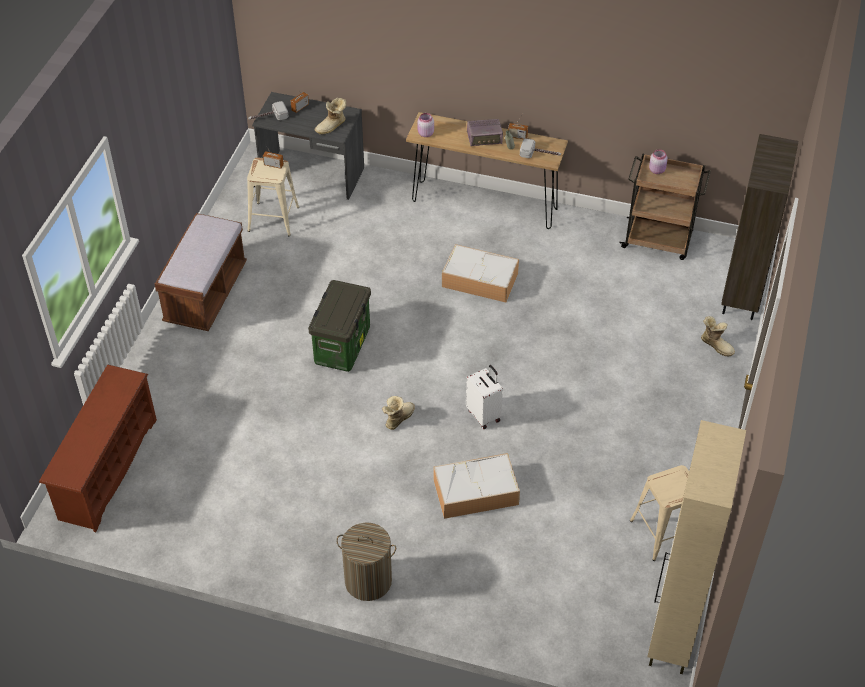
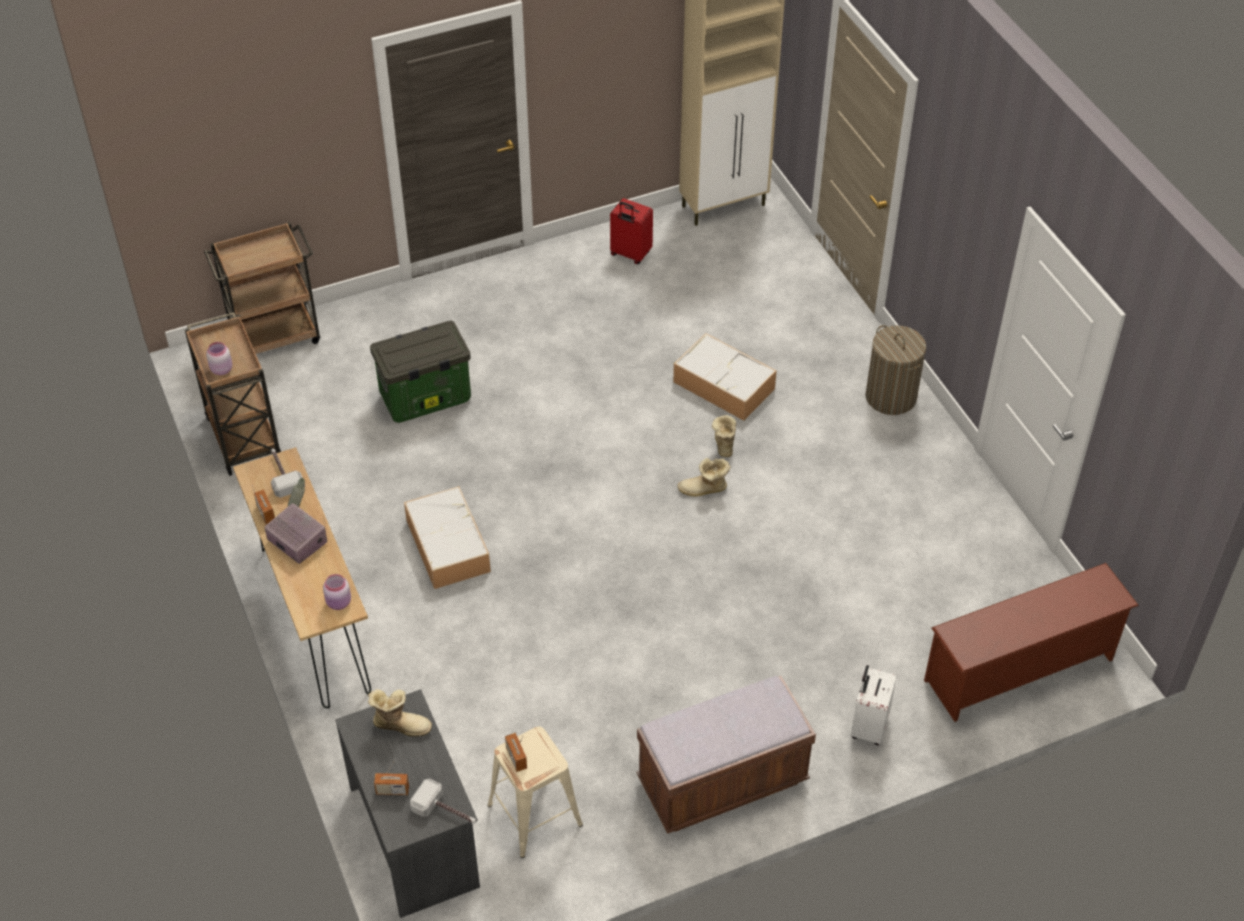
camera: 130 degrees left, 0 degrees up
(342, 345) = (661, 598): storage box -> storage box (424, 399)
(484, 415) = (630, 431): white suitcase -> white suitcase (868, 727)
(664, 531) = (630, 254): beige stool -> red suitcase
(716, 345) = (367, 323): boot -> boot (723, 443)
(742, 295) = (275, 336): brown bookcase -> brown cart

